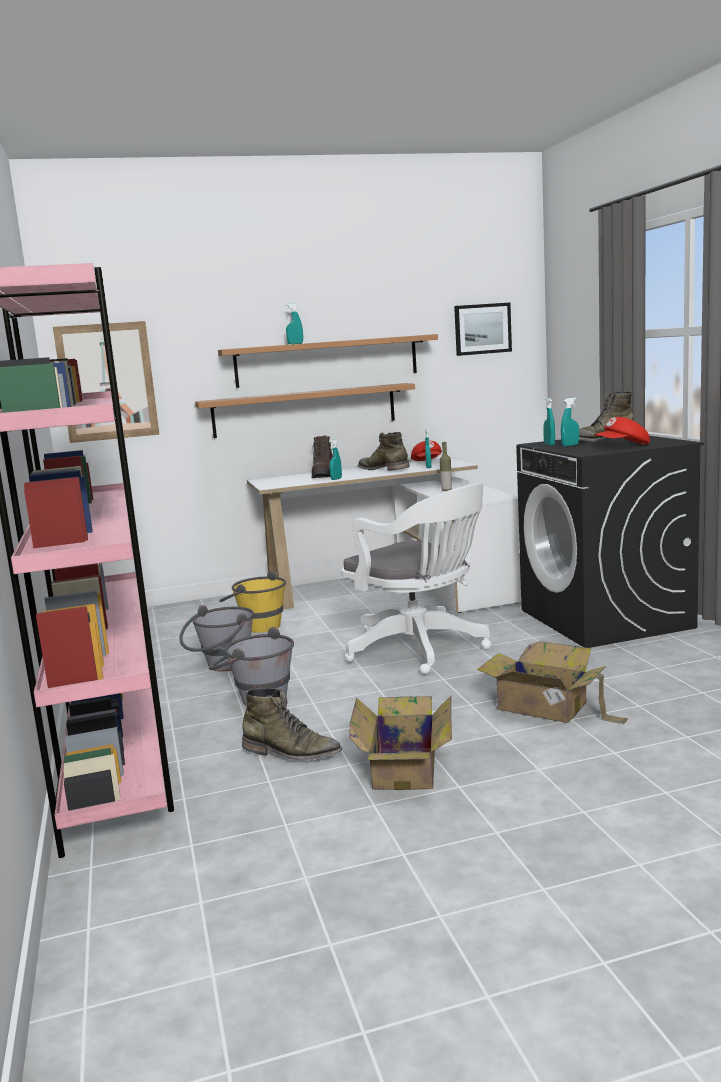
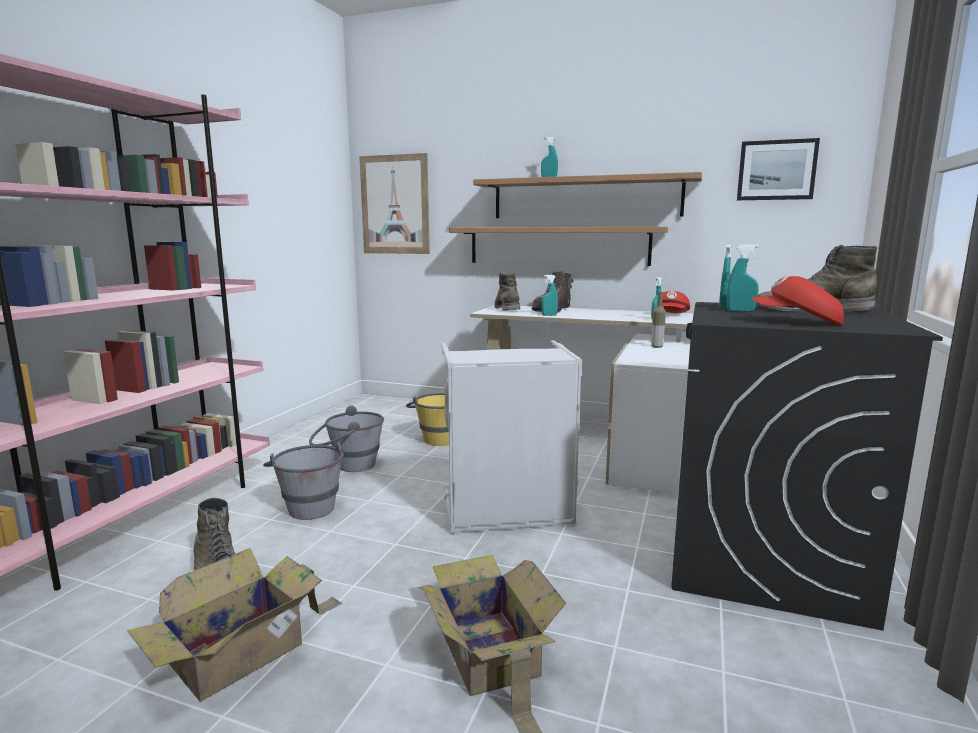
camera: 35 degrees right, 0 degrees up
(383, 469) = (615, 314): green boot -> green boot (507, 309)
(421, 650) = (508, 513): white office chair -> grey laundry basket

